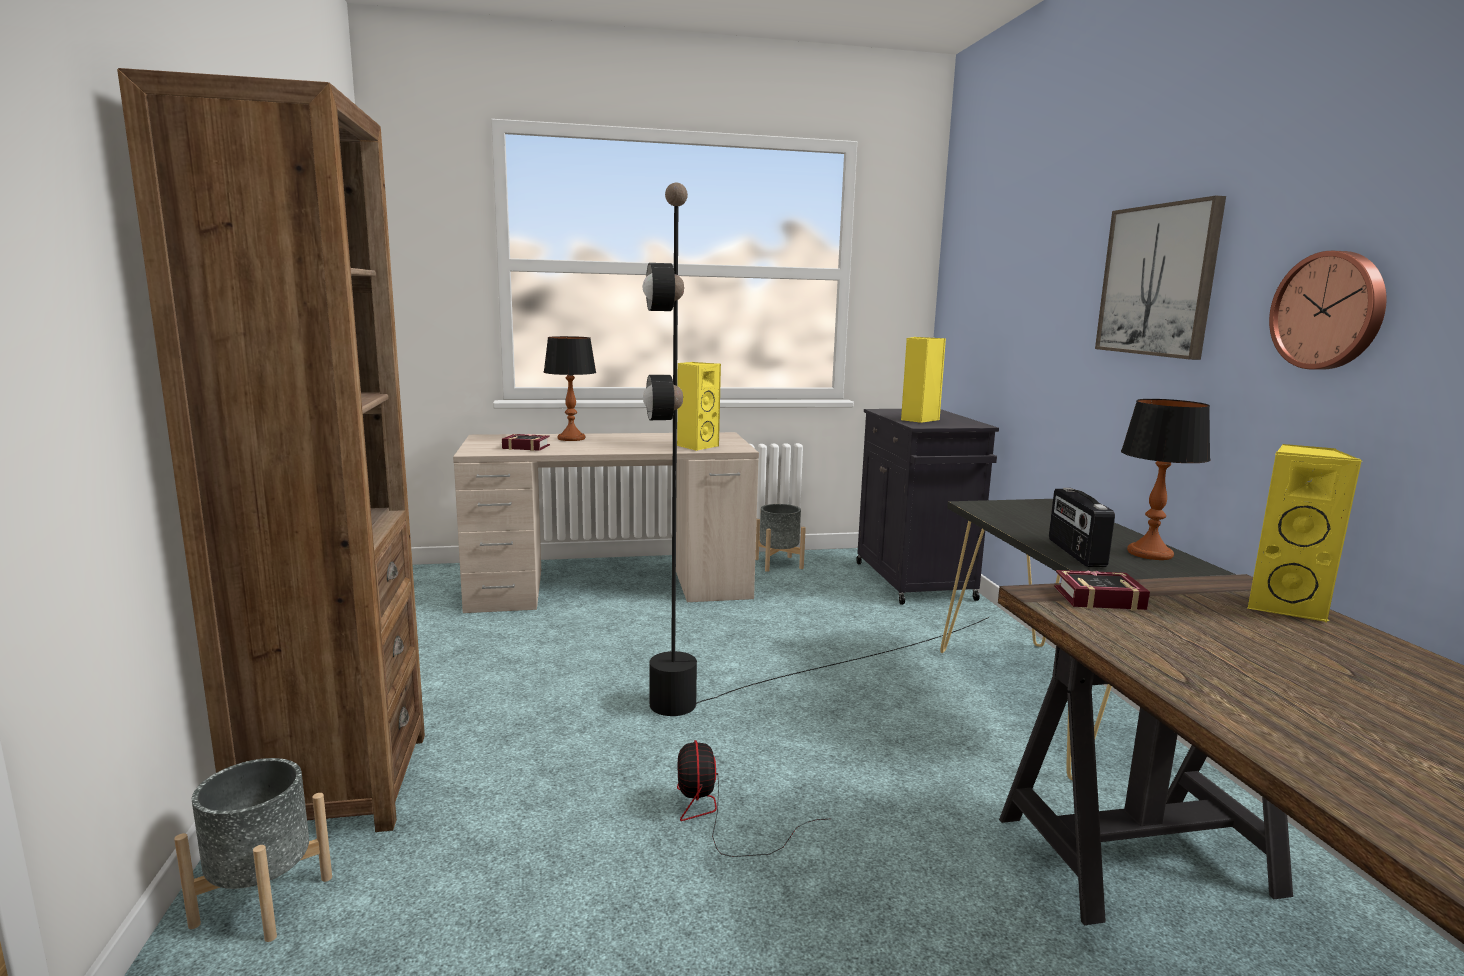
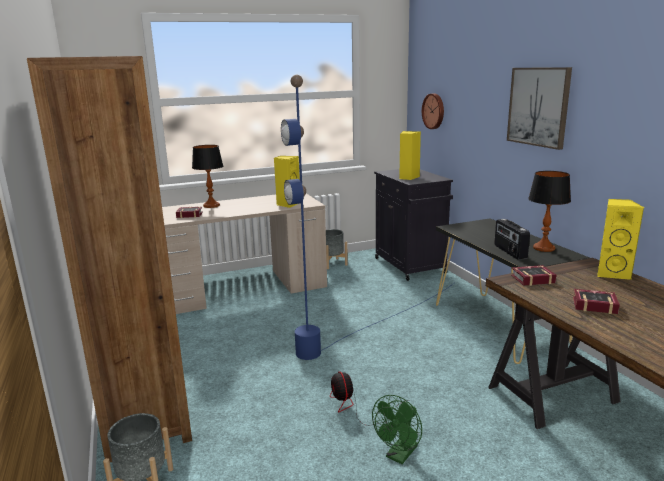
camera: 10 degrees left, 5 degrees up
(767, 930) = (399, 455): none -> green fan
(781, 677) = (359, 330): black floor lamp -> blue floor lamp
(1219, 659) = (592, 305): none -> book
(1330, 311) = (624, 130): wall clock -> wall clock (434, 111)

